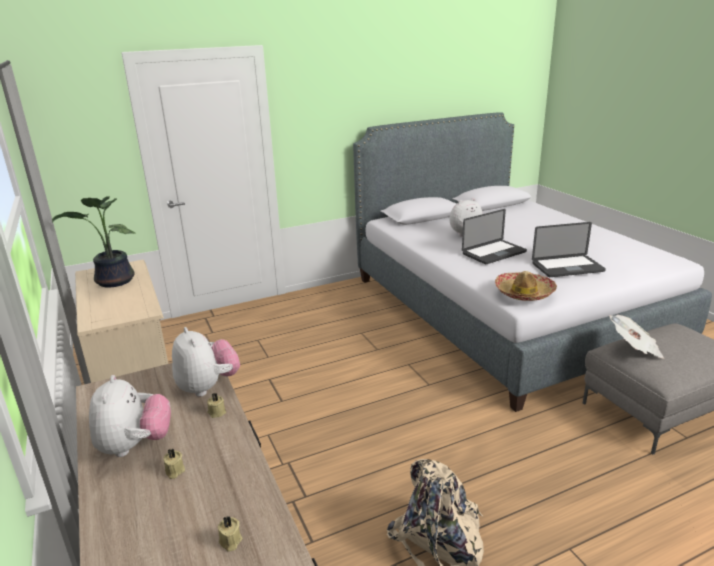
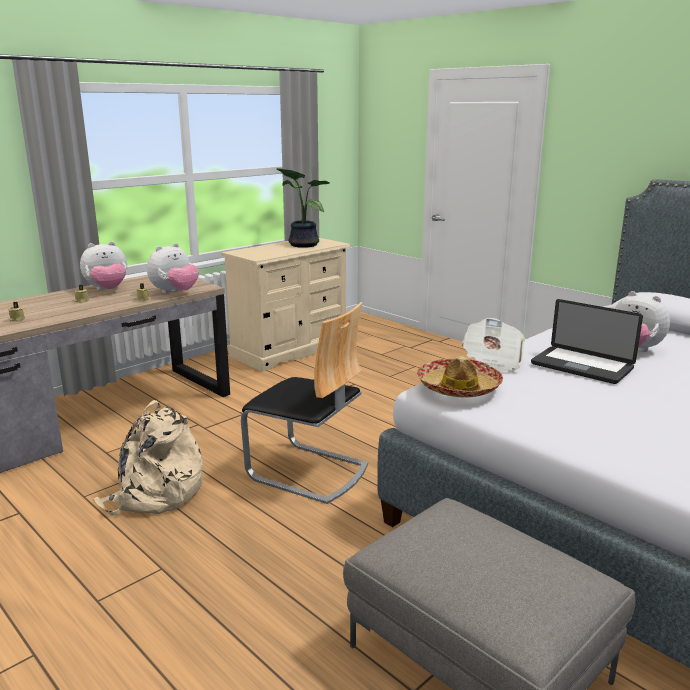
camera: 70 degrees right, 5 degrees down
(429, 436) = (308, 472): none -> chair
(567, 267) = (586, 411): laptop -> none
(634, 348) = (447, 515): newspaper -> newspaper (492, 363)

